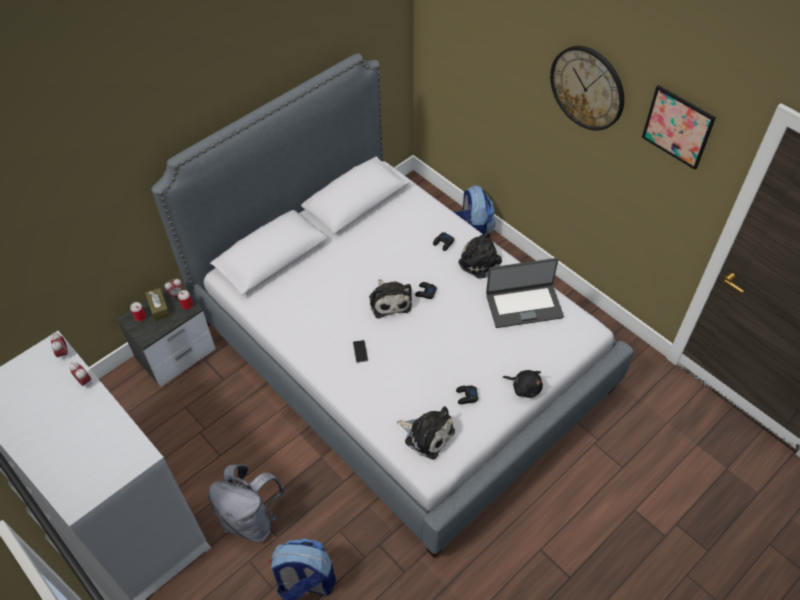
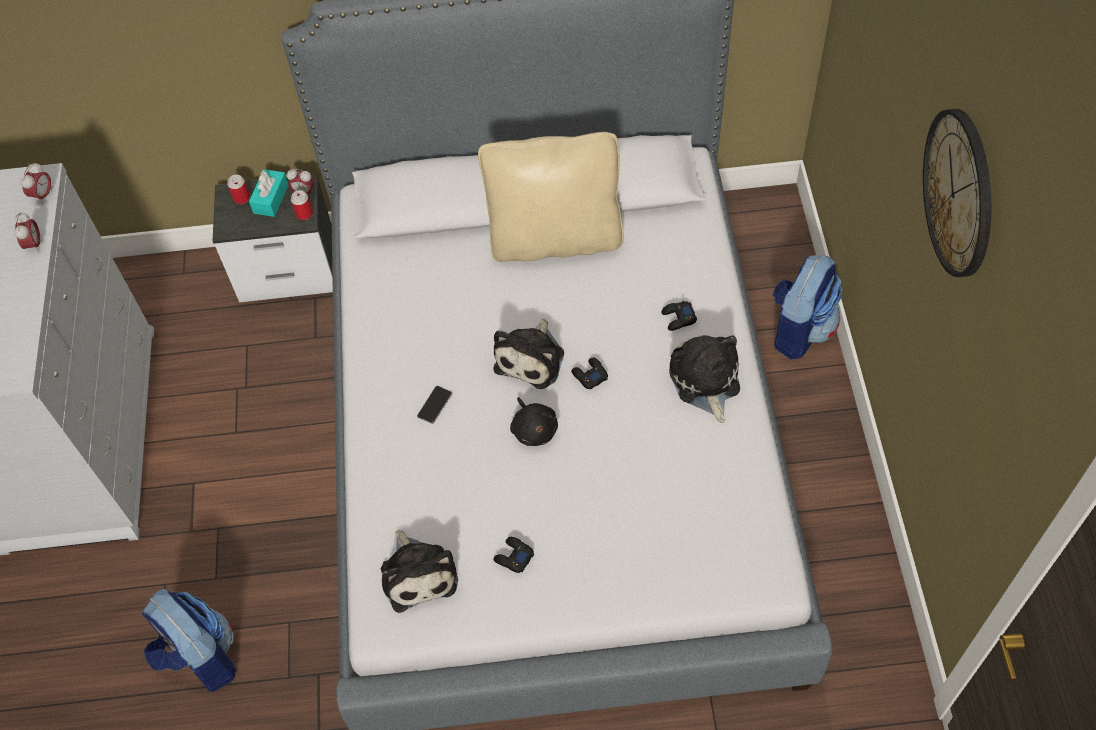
camera: 40 degrees right, 5 degrees up
(159, 308) = (271, 199): brown tissue box -> turquoise tissue box
(252, 519) = (207, 537): grey backpack -> none
(348, 239) = (555, 238): none -> beige pillow
(524, 305) = (710, 479): laptop -> none
(524, 387) = (602, 598): black plush toy -> black plush toy (534, 429)
(677, 127) = (1026, 340): picture -> none

